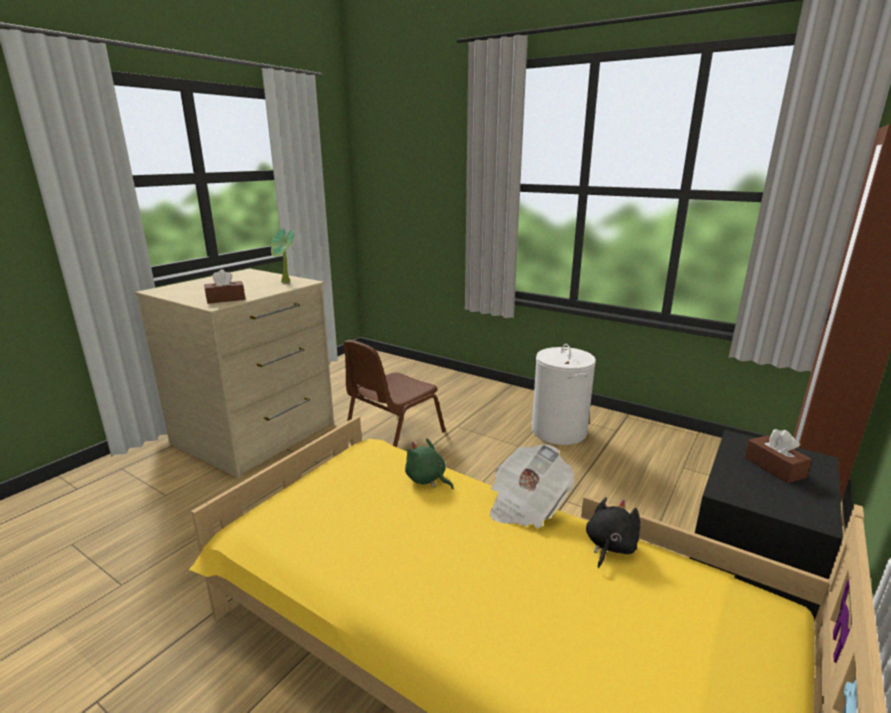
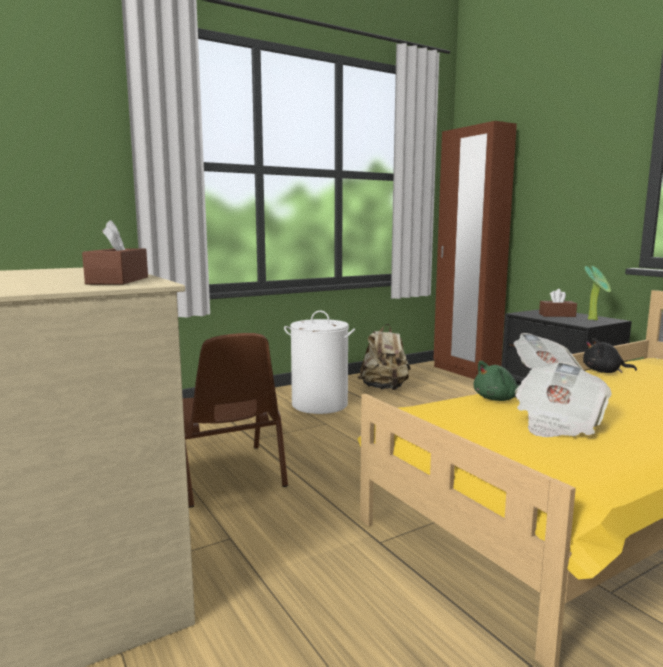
camera: 65 degrees left, 10 degrees down
(285, 282) = (78, 270): potted plant -> potted plant (594, 319)
(373, 515) = (557, 423): none -> newspaper
(609, 546) = (604, 372): black plush toy -> black plush toy turned 45 degrees counterclockwise
(649, 452) = (384, 388): none -> beige backpack

